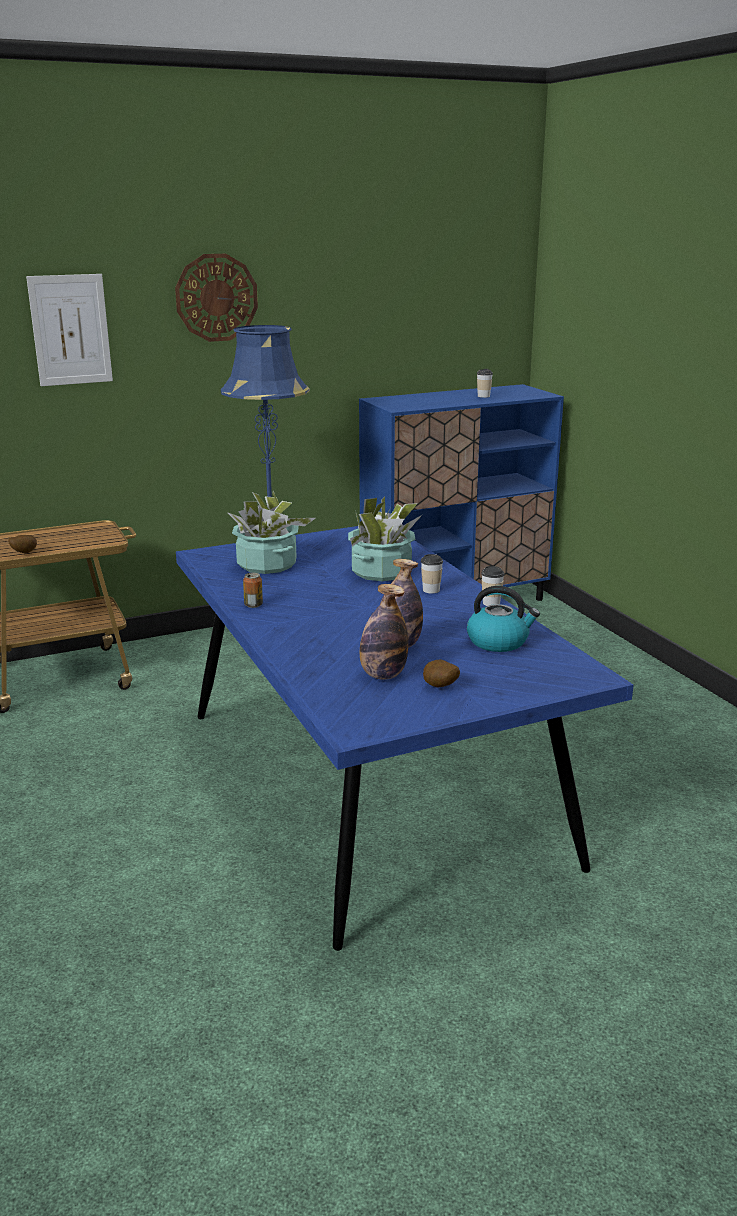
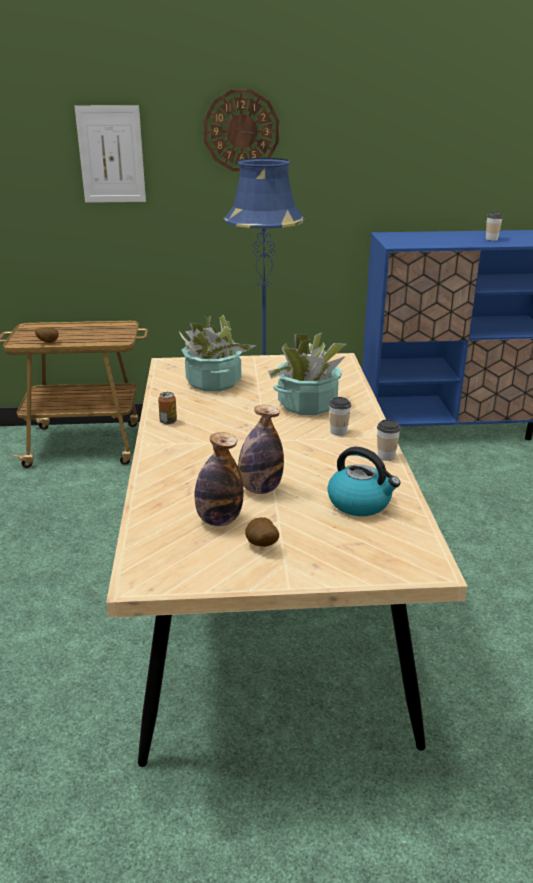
camera: 20 degrees right, 5 degrees up
(366, 783) = (265, 597): blue dining table -> beige dining table

